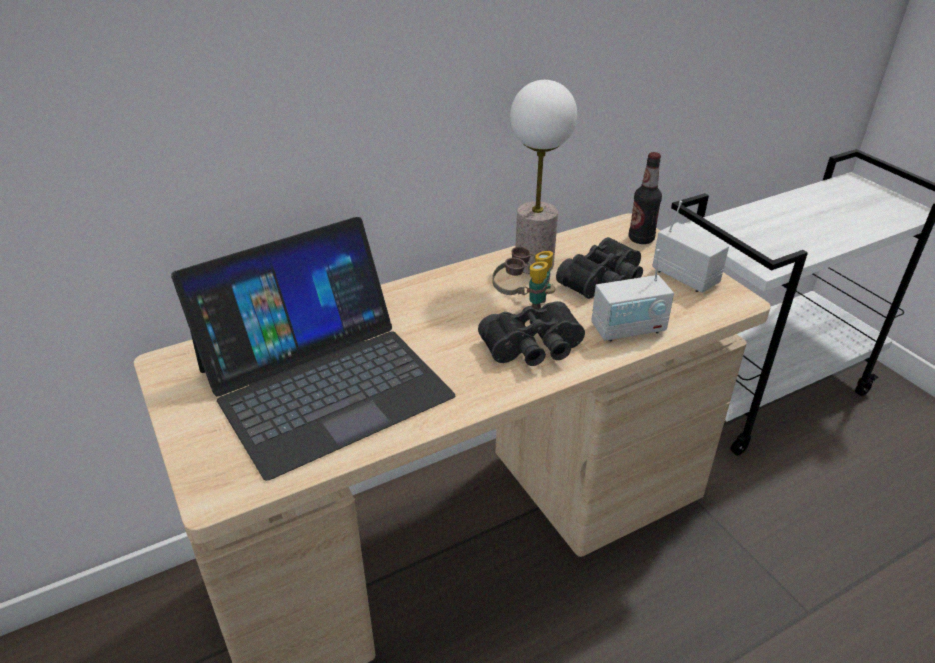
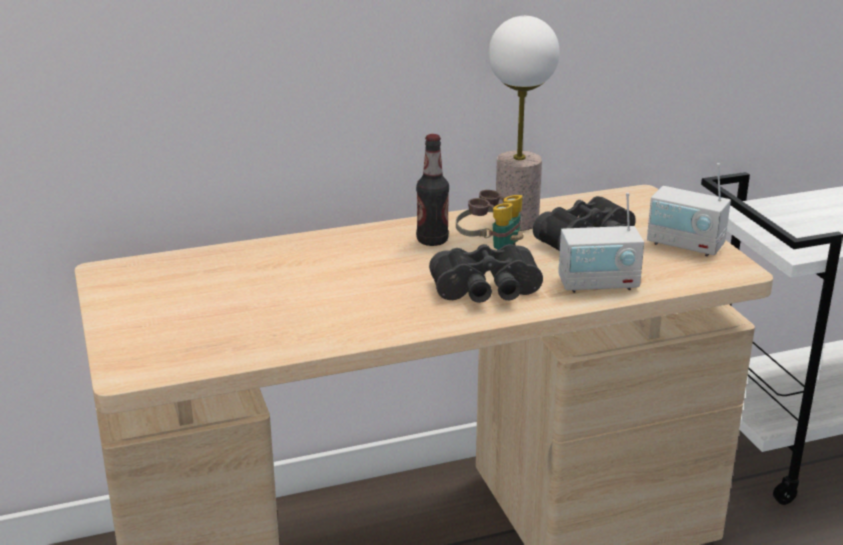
camera: 10 degrees right, 10 degrees down
(323, 381) = (257, 299): laptop -> none
(641, 239) = (649, 208): bottle -> bottle (432, 241)
(685, 276) = (685, 245): radio -> radio turned 150 degrees clockwise

